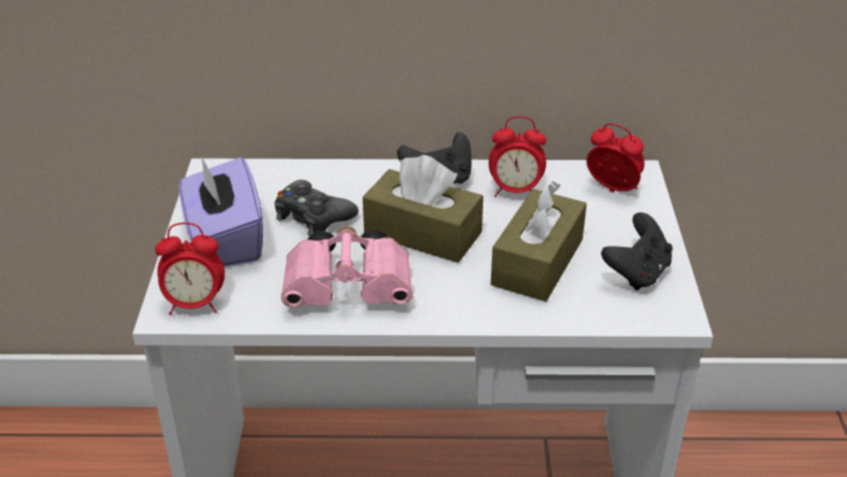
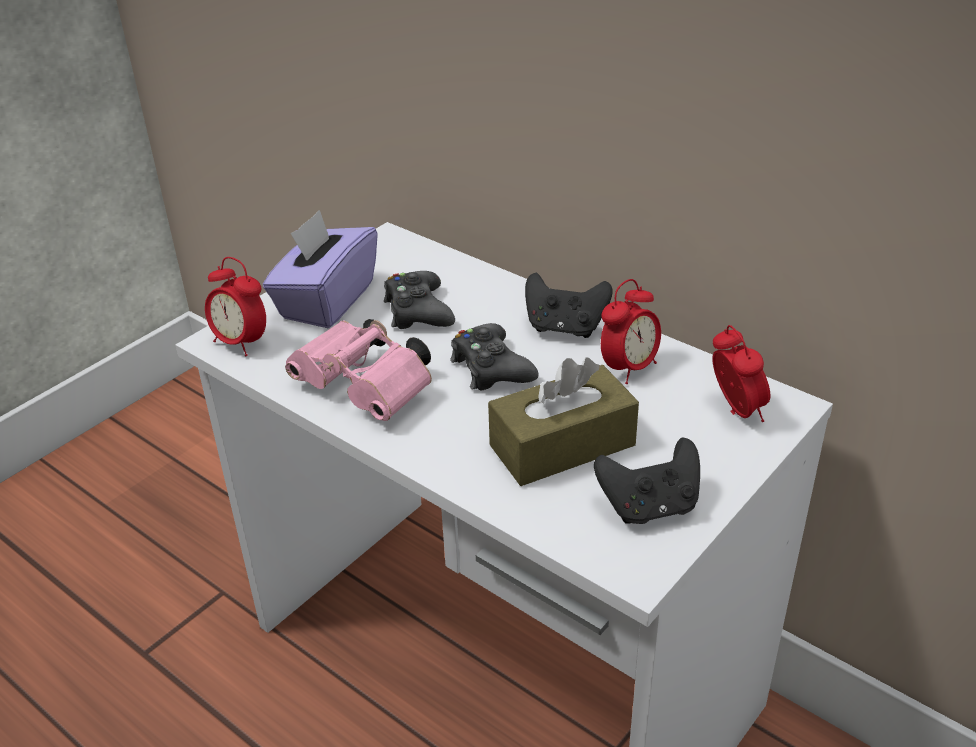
camera: 40 degrees right, 0 degrees up
(423, 233) = (491, 368): brown tissue box -> black game controller
(515, 191) = (629, 368): alarm clock -> alarm clock turned 90 degrees counterclockwise

